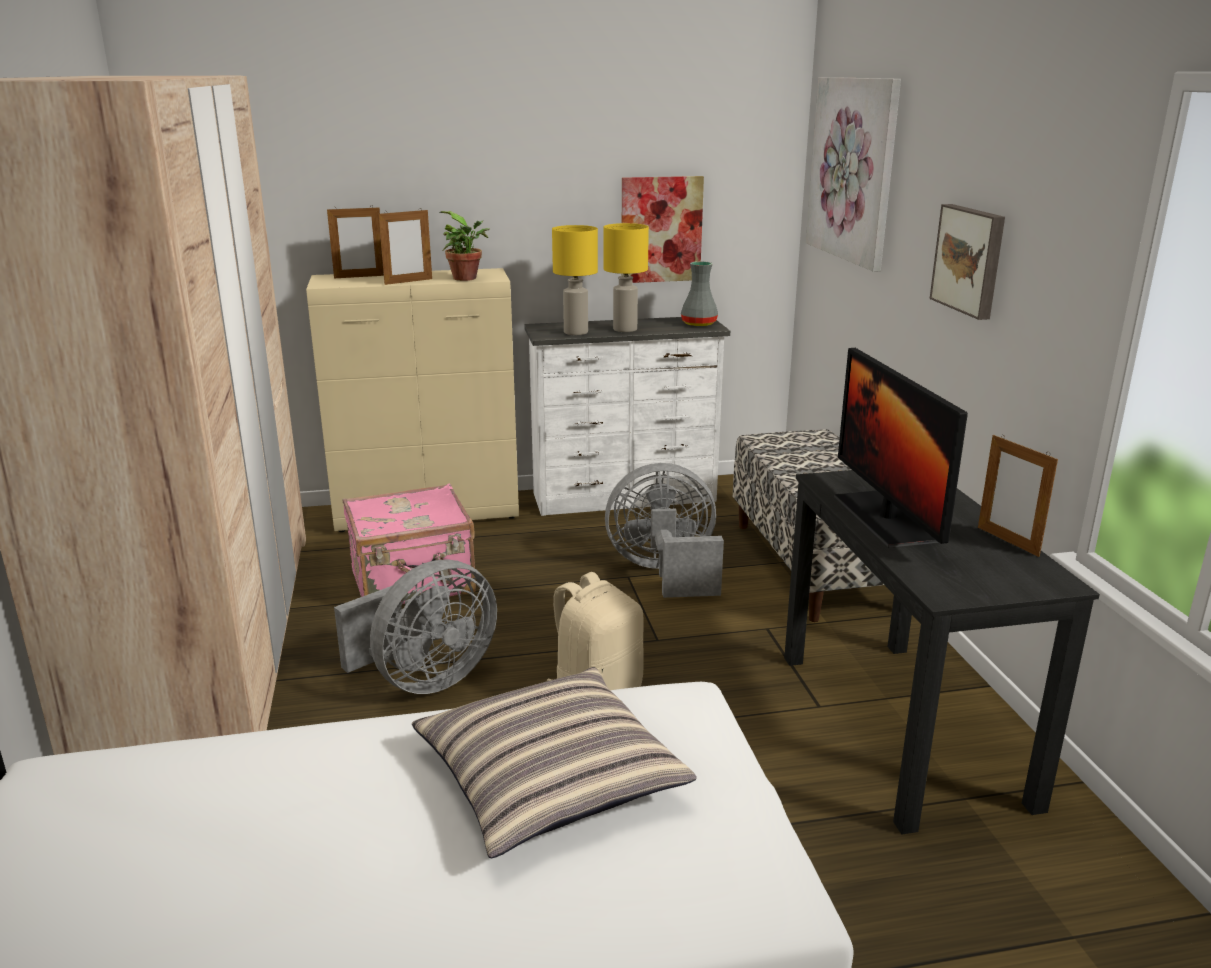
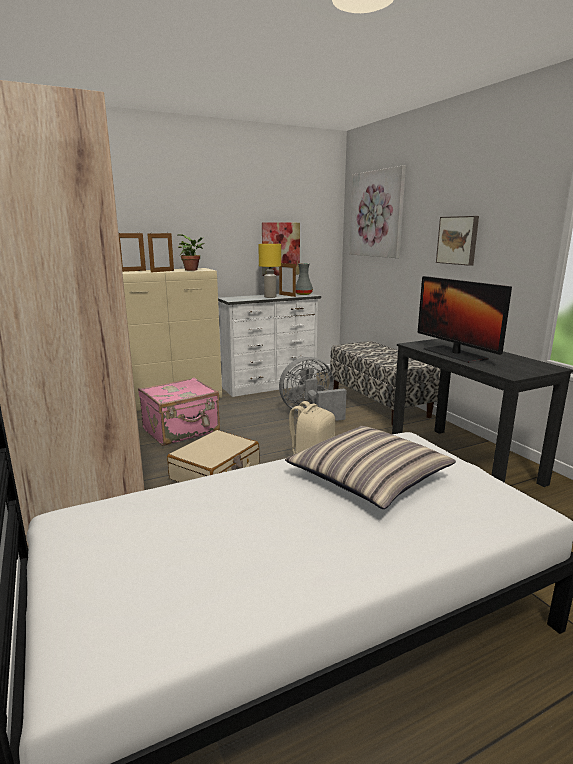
camera: 15 degrees left, 5 degrees down
(425, 680) = (216, 472): grey fan -> beige suitcase
(575, 332) = (246, 299): yellow table lamp -> none
(1007, 541) = (515, 357): picture frame -> picture frame (287, 295)

